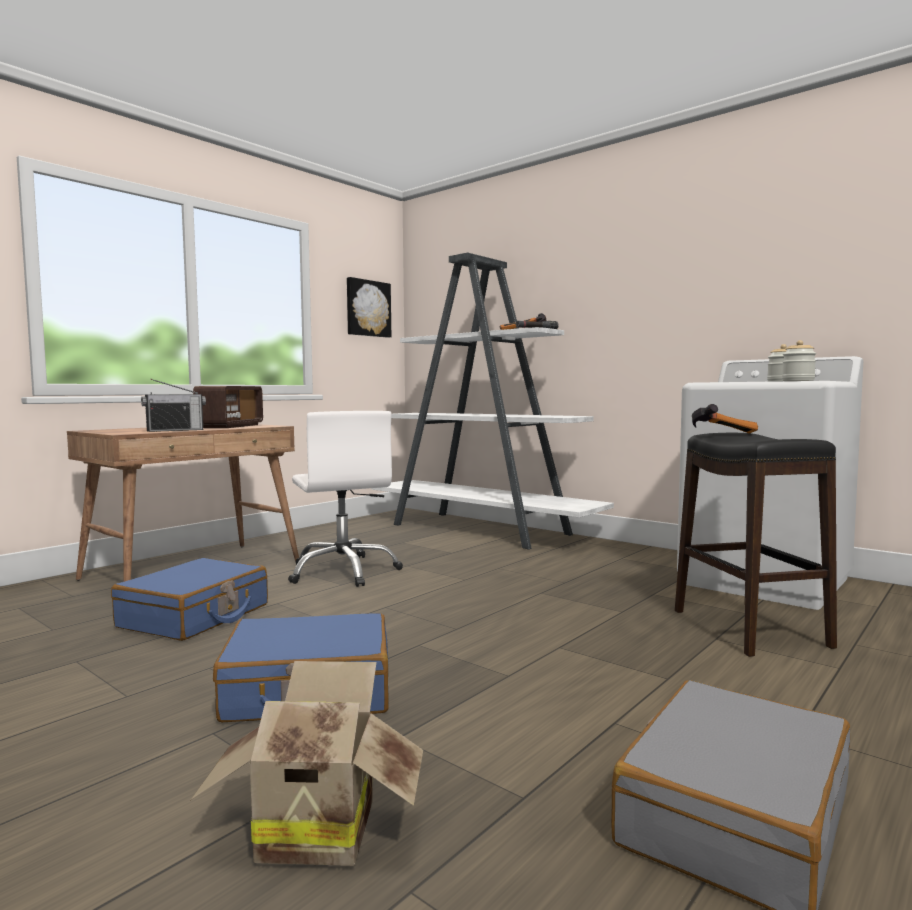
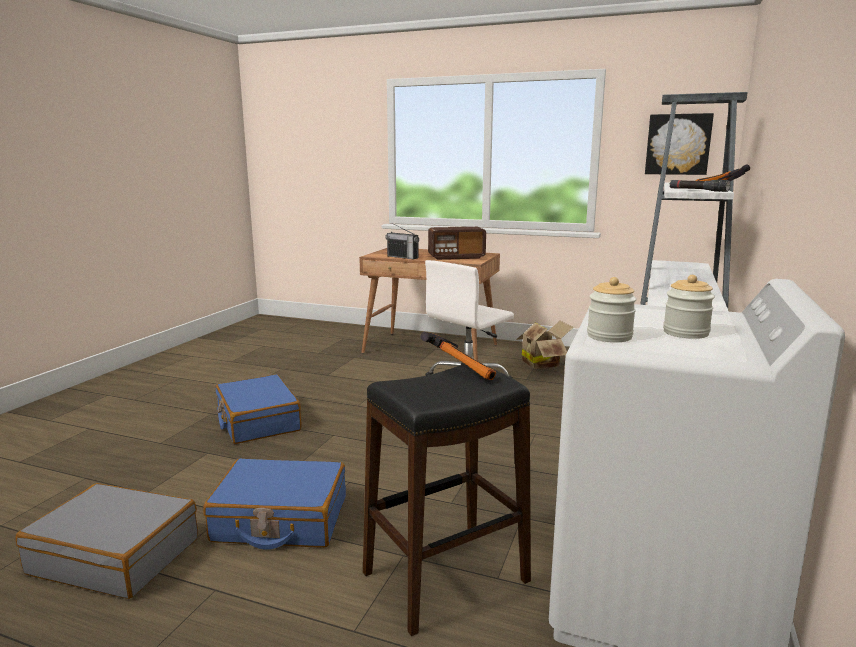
camera: 70 degrees right, 10 degrees up
(195, 616) = (351, 372): blue suitcase -> blue suitcase (280, 519)
(316, 827) = (132, 451): cardboard box -> cardboard box (542, 364)

